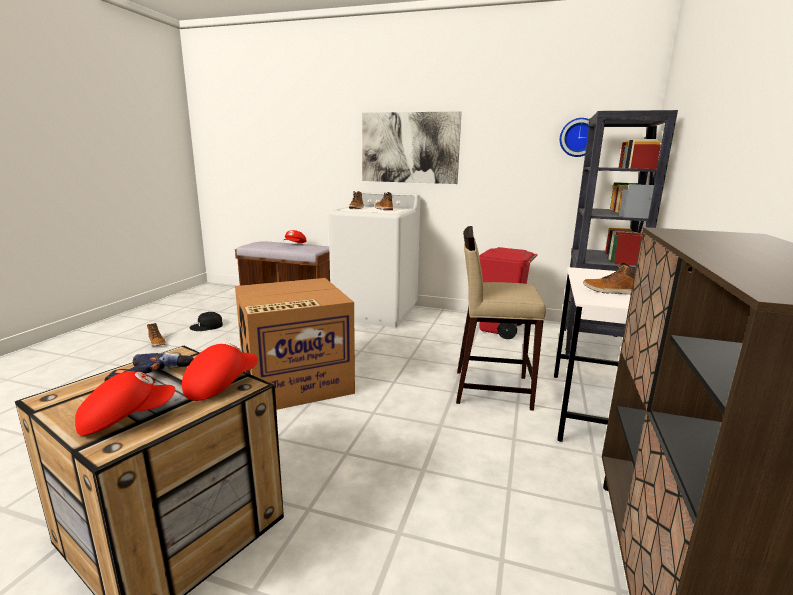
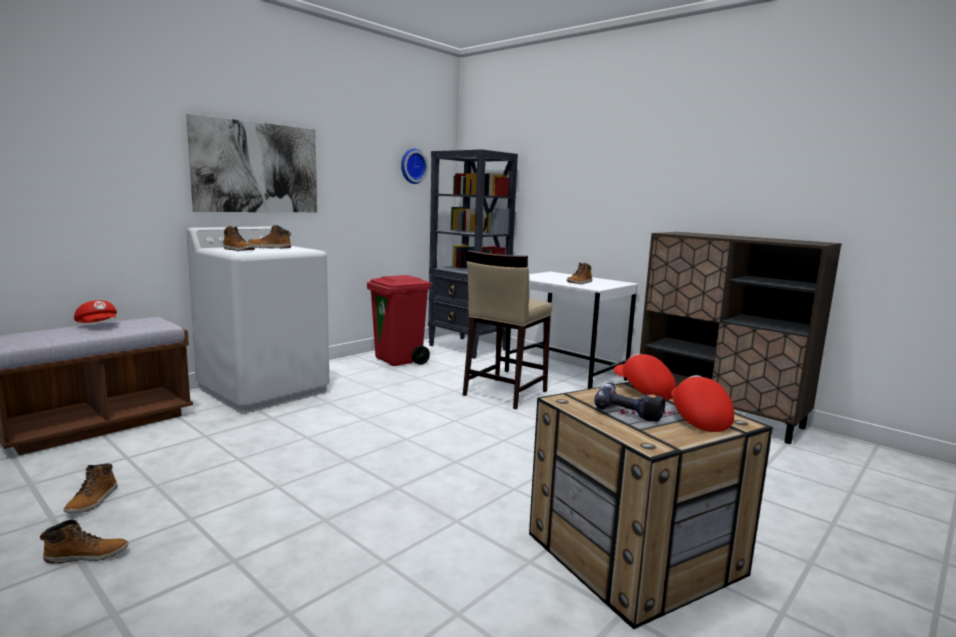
camera: 65 degrees left, 5 degrees down
(207, 326) = (93, 501): black cap -> boot
(294, 382) = (401, 463): cardboard box -> none

